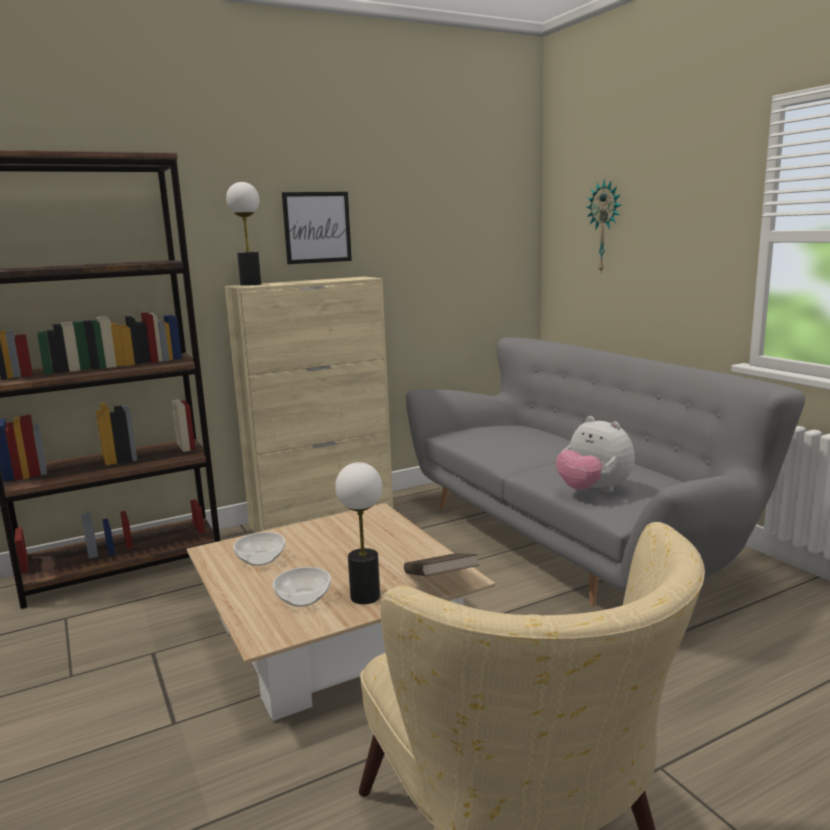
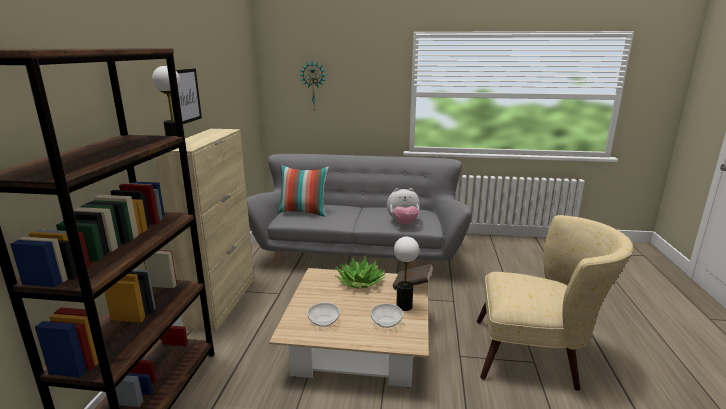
camera: 55 degrees left, 5 degrees up
(393, 544) = (360, 282): none -> potted plant
(496, 434) = (303, 212): none -> pillow

